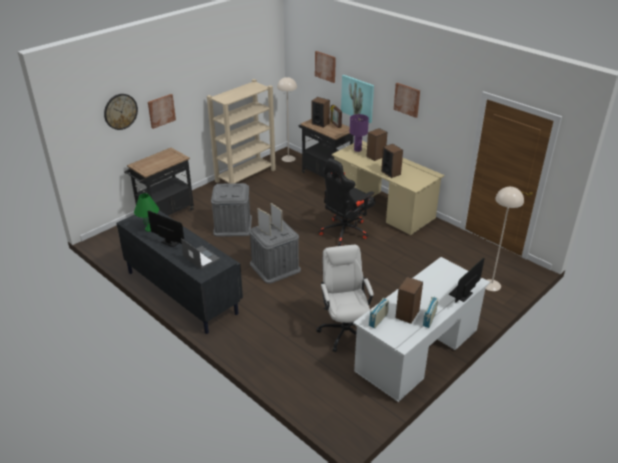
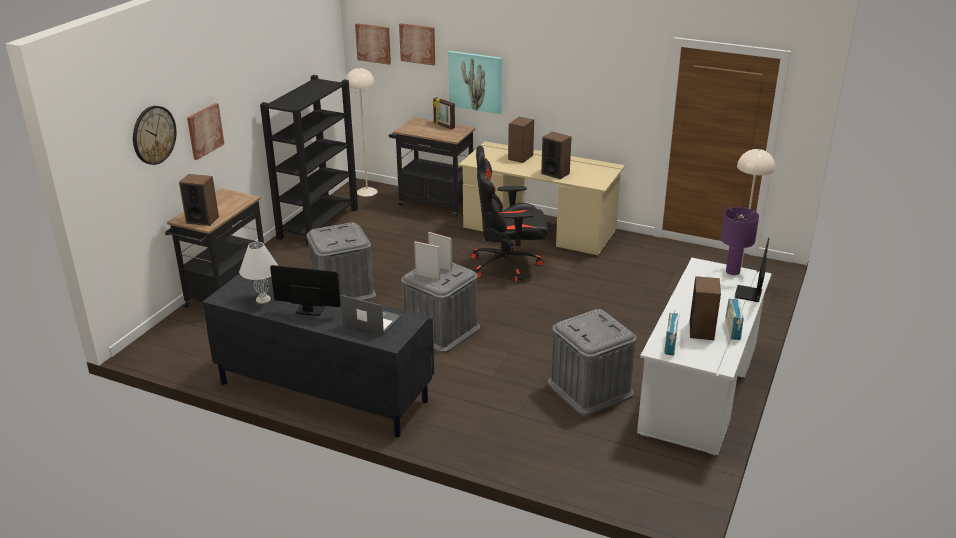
camera: 20 degrees left, 5 degrees down
(149, 229) = (263, 299): green table lamp -> white table lamp
(245, 176) = (318, 223): beige bookcase -> black bookcase
(320, 123) = (421, 127): speaker -> speaker (202, 220)
(344, 331) = (590, 389): white office chair -> grey storage box
(347, 230) = (510, 266): black office chair -> black office chair turned 60 degrees clockwise
(357, 150) = (490, 154): purple table lamp -> purple table lamp (733, 272)
(407, 99) = (557, 69): picture -> picture (373, 43)

